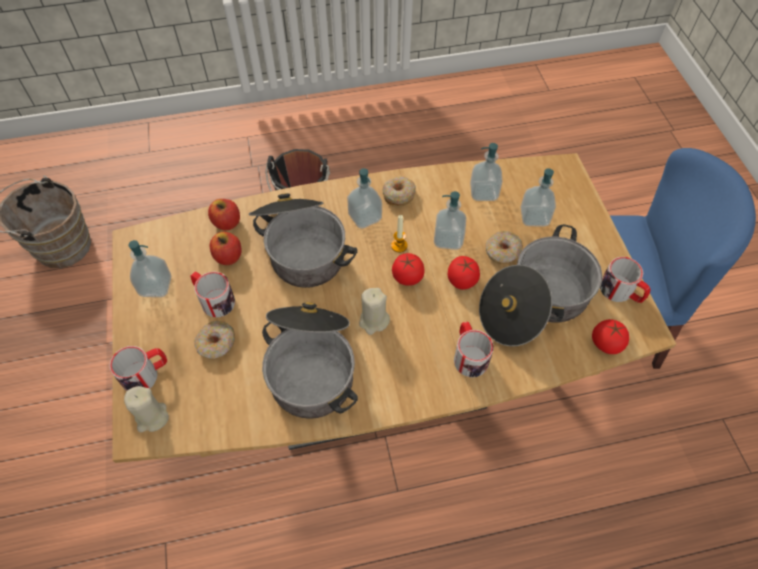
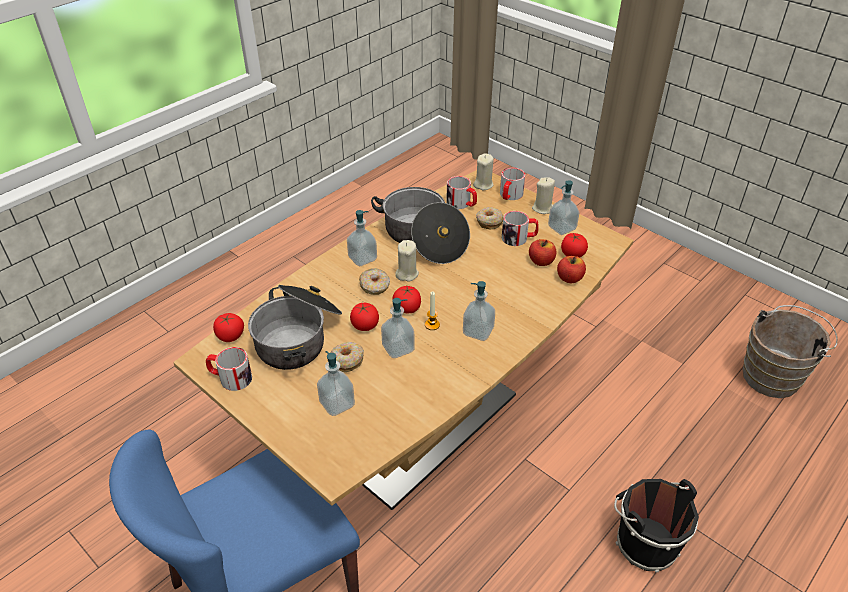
camera: 145 degrees right, 15 degrees down
(137, 327) = (543, 208): none -> beige candle
(189, 247) = (572, 254): none -> tomato
(301, 247) = (500, 289): cooking pot -> none
(398, 195) = (468, 361): donut -> donut (375, 286)
(468, 355) = (328, 285): mug -> mug (462, 204)
(483, 192) = (398, 403): soap dispenser -> soap dispenser (362, 258)

